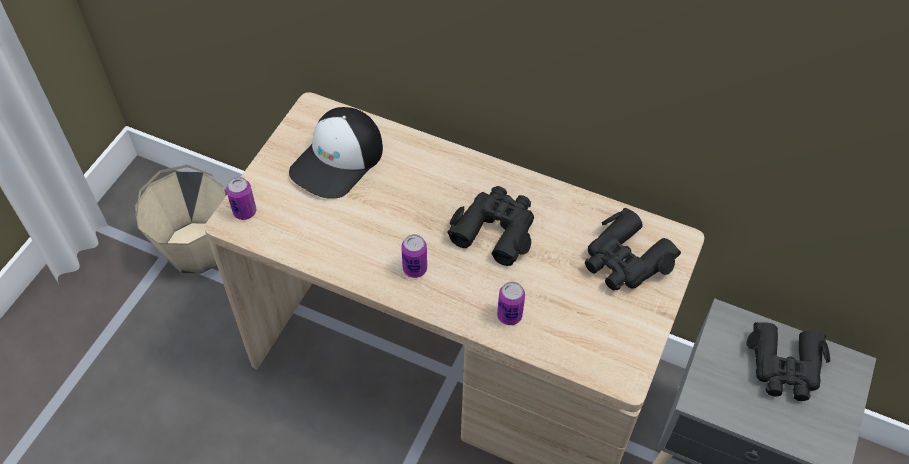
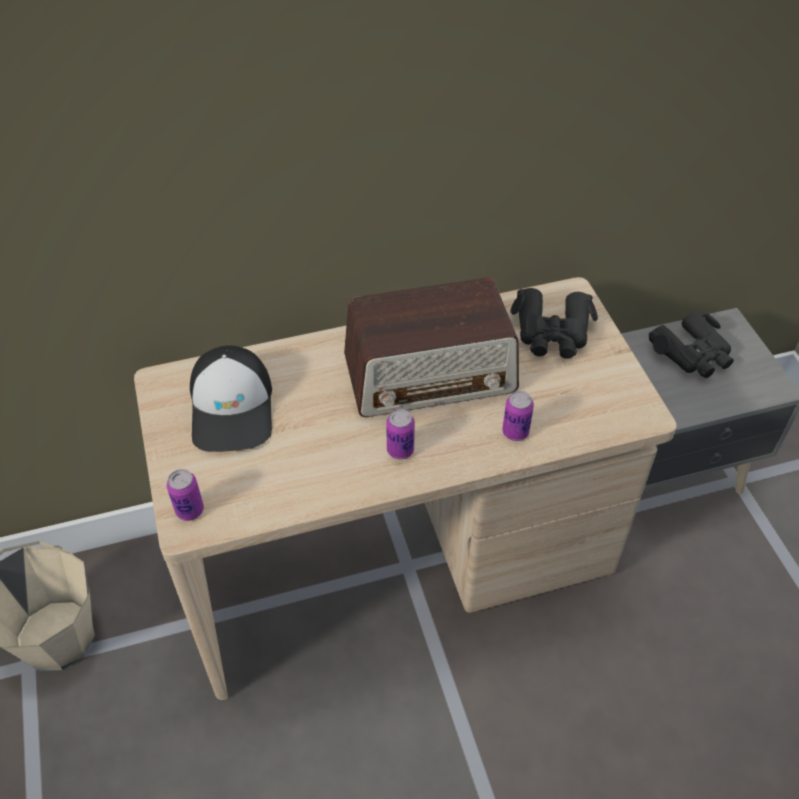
camera: 40 degrees left, 5 degrees down
(495, 229) = (431, 374): black binoculars -> radio

